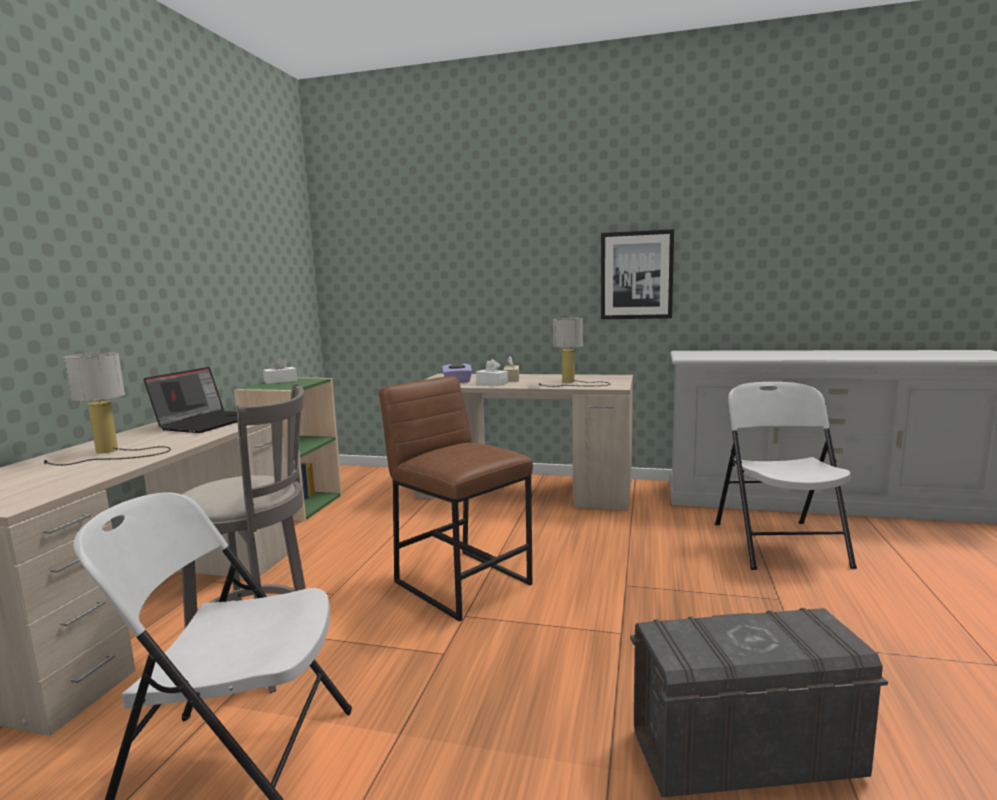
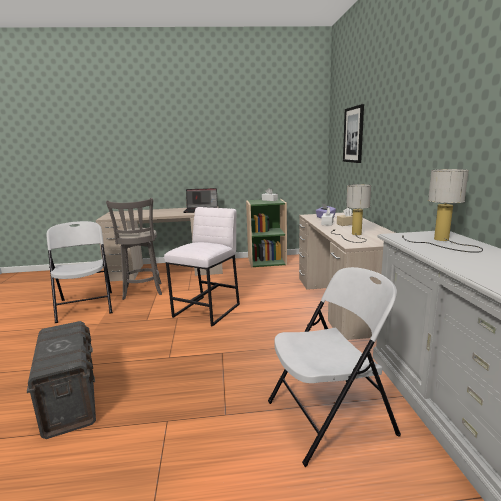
camera: 70 degrees right, 5 degrees up
(110, 453) = (156, 212): table lamp -> table lamp (441, 241)
(461, 582) = (207, 310): brown chair -> white chair
(636, 275) = (435, 151): picture -> picture (353, 135)

